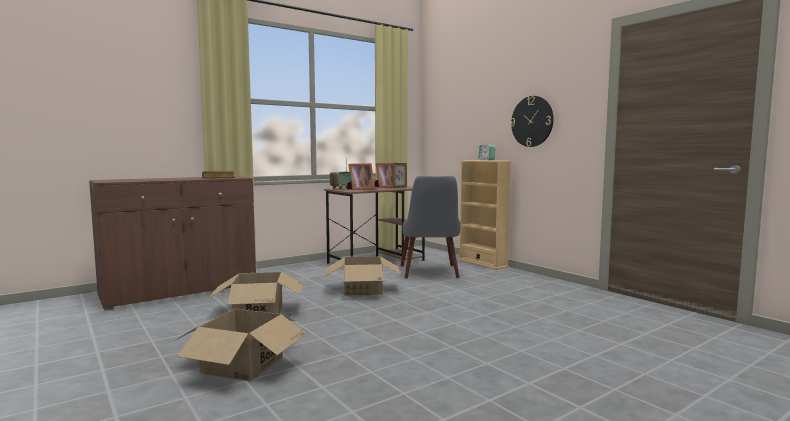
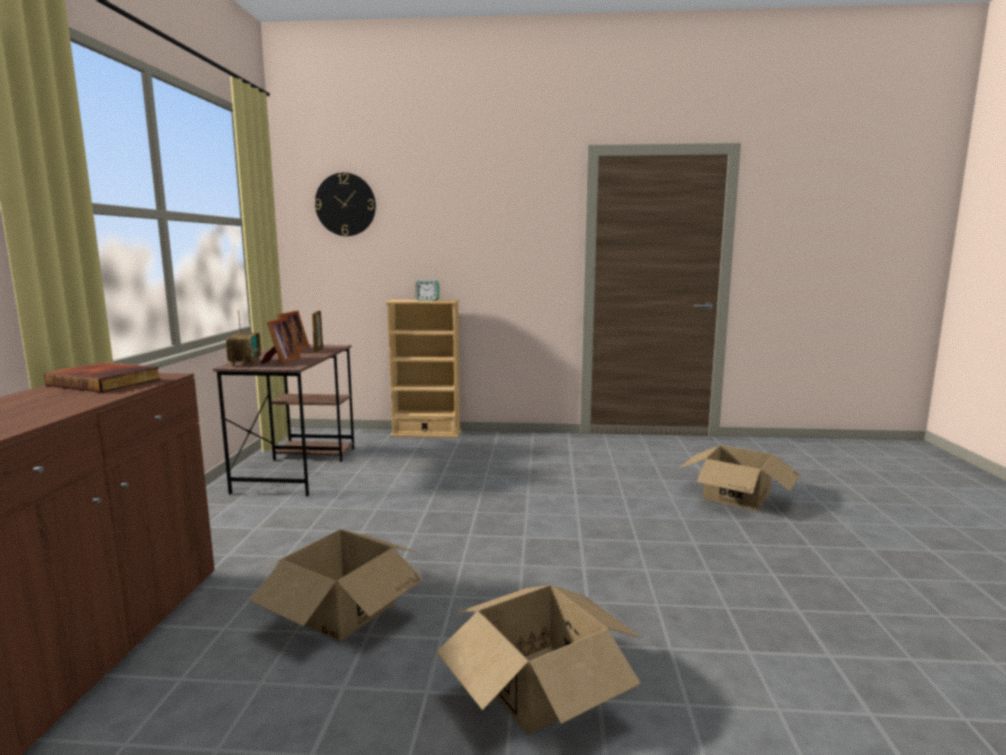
camera: 50 degrees left, 5 degrees up
(363, 289) = (390, 514): cardboard box -> cardboard box (737, 496)
(430, 273) = (408, 464): grey chair -> none
(532, 121) = (486, 251): wall clock -> wall clock (345, 204)

